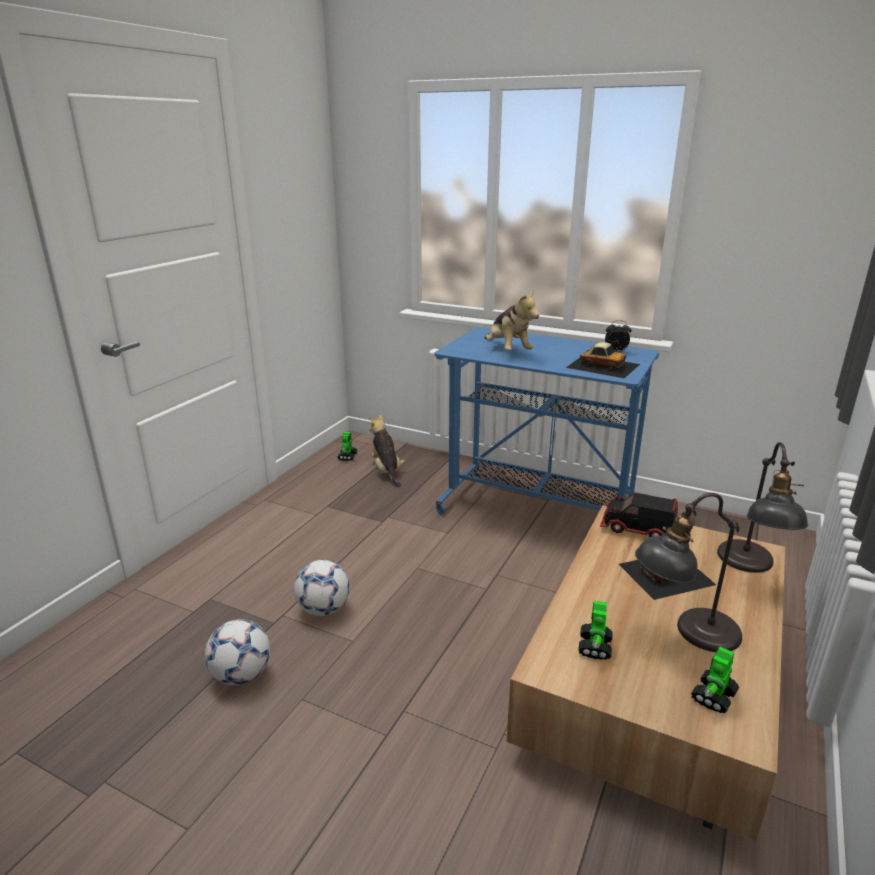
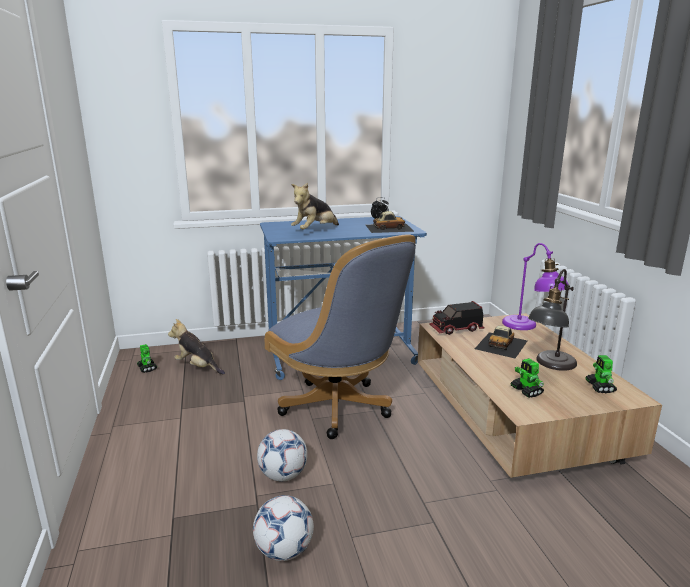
camera: 40 degrees left, 5 degrees down
(453, 574) = (341, 412): none -> blue office chair
(507, 350) = (315, 231): plush toy -> plush toy turned 105 degrees clockwise
(752, 571) = (531, 328): grey table lamp -> purple table lamp

